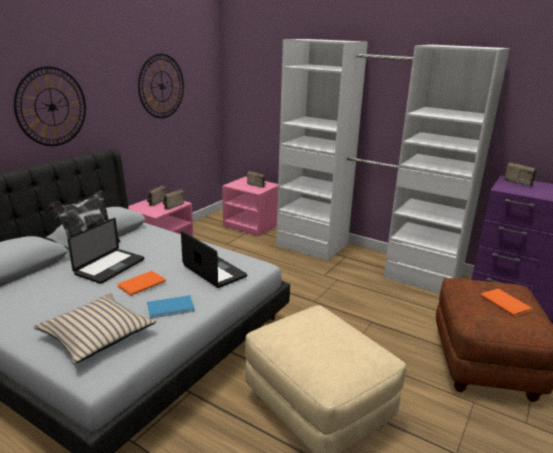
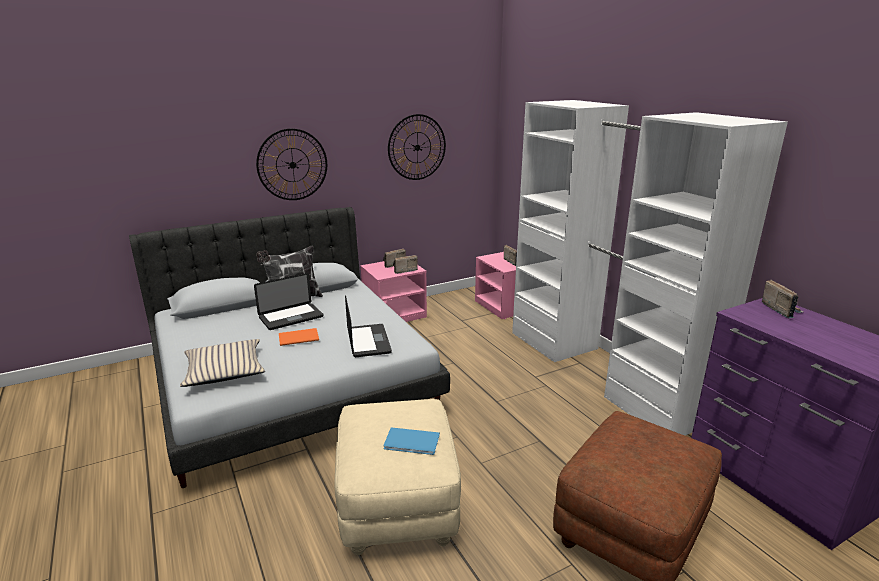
camera: 30 degrees right, 0 degrees up
(172, 308) = (300, 364): blue book -> blue book (413, 443)
(505, 302) = (649, 457): orange book -> none

